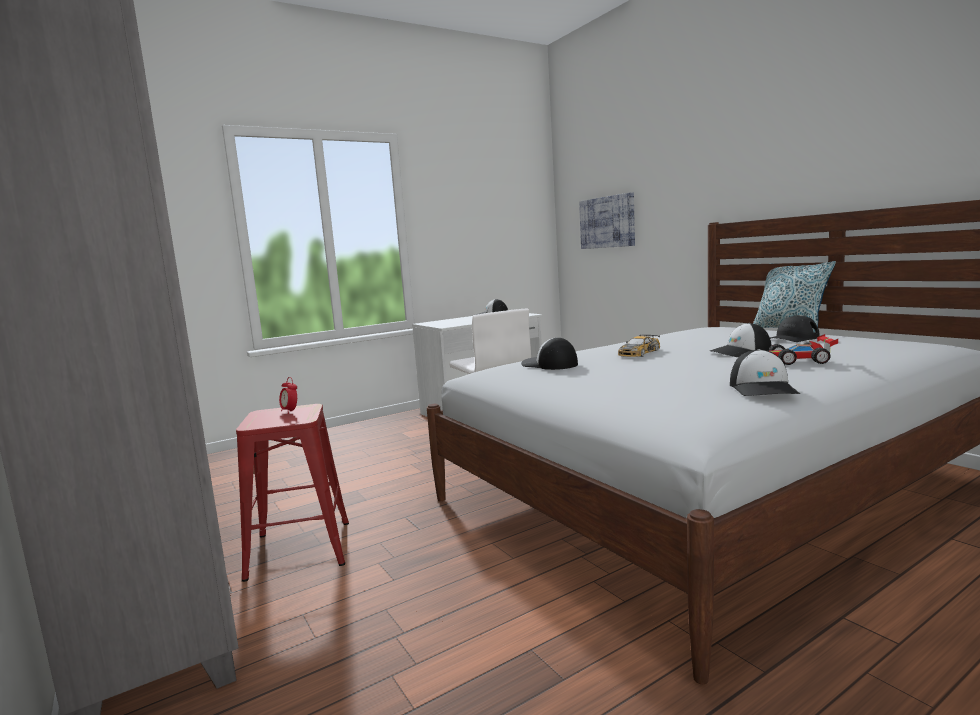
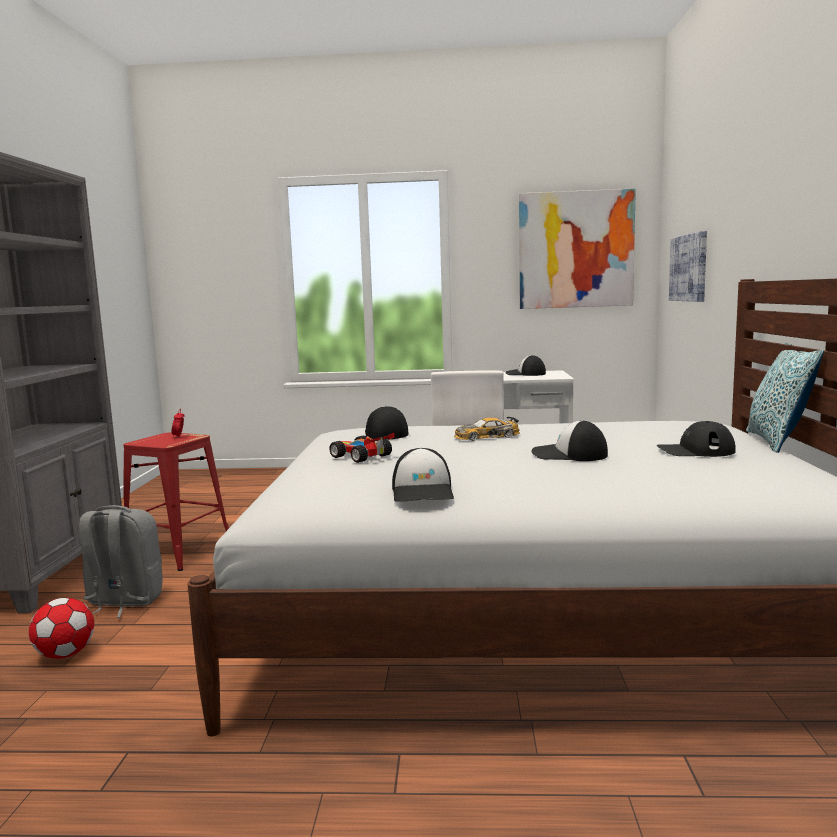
camera: 35 degrees right, 0 degrees up
(343, 618) = (123, 602): none -> grey backpack
(392, 697) = (65, 654): none -> football
(501, 210) = (575, 250): none -> picture
(763, 388) = (423, 492): cap -> cap turned 45 degrees counterclockwise
(797, 361) = (572, 475): toy car -> toy car (359, 456)

